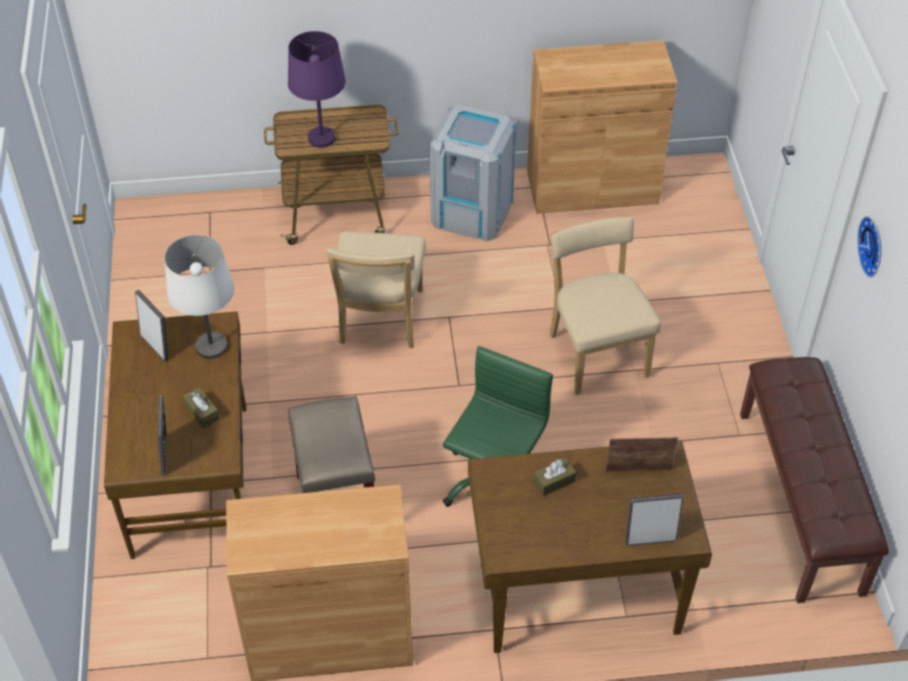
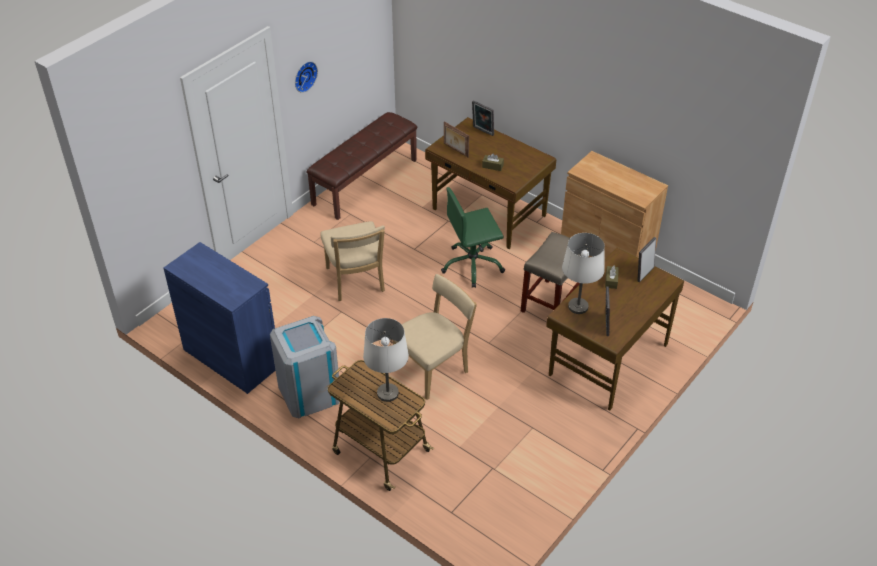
camera: 135 degrees left, 5 degrees down
(321, 138) = (388, 393): purple table lamp -> white table lamp
(592, 187) = (231, 358): brown cabinet -> blue cabinet
(596, 352) = (356, 282): beige chair -> beige chair turned 45 degrees counterclockwise

